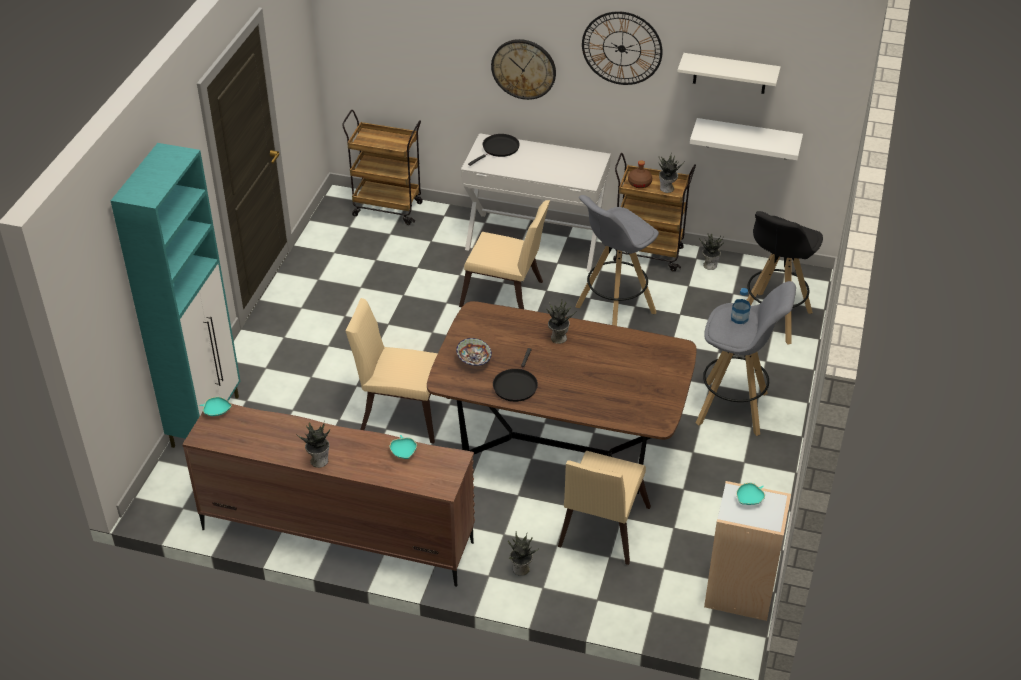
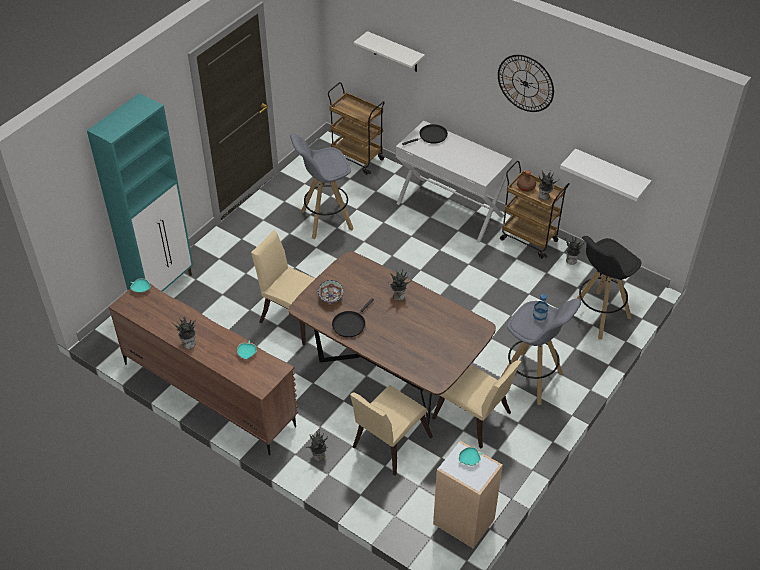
camera: 20 degrees right, 5 degrees up
(506, 296) = (408, 247): beige chair -> beige chair (475, 419)
(523, 68) = (457, 81): wall clock -> none
(613, 310) = (480, 278): grey stool -> grey stool (325, 220)
(730, 73) = (601, 121): white shelf -> white shelf (395, 52)

